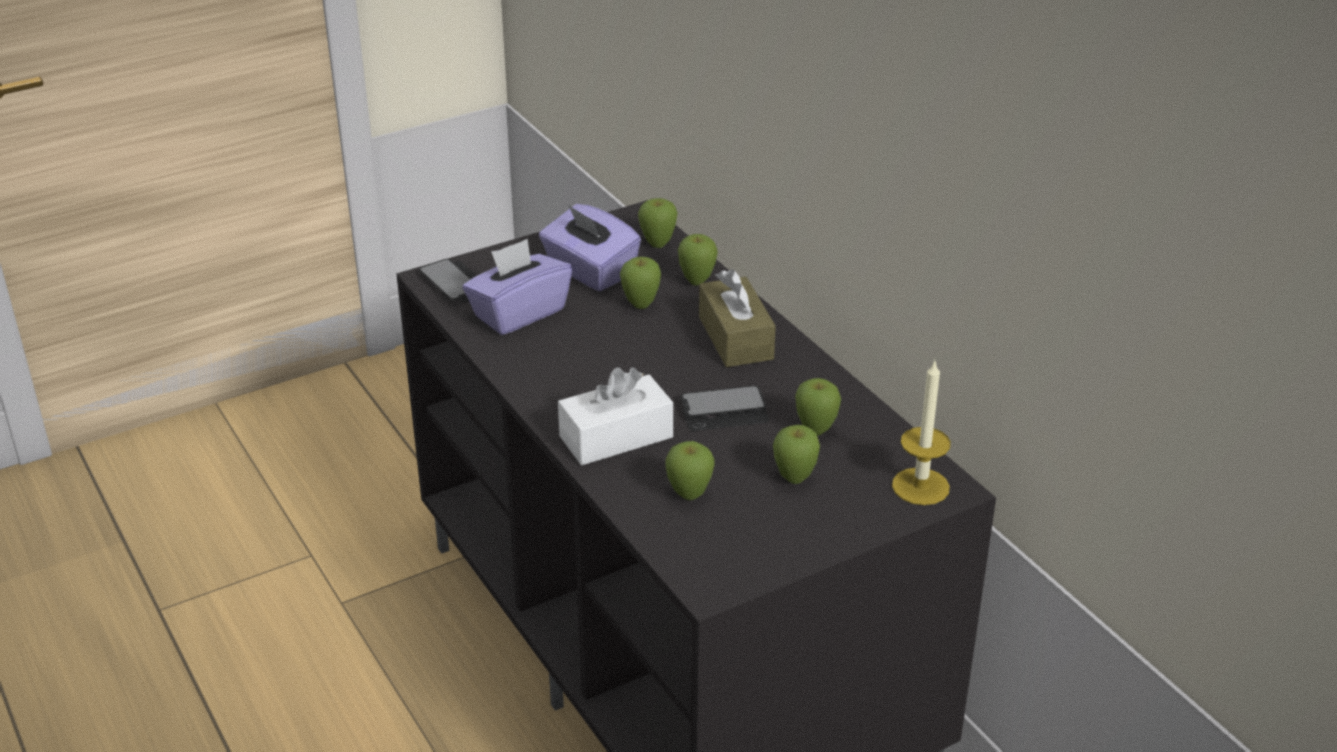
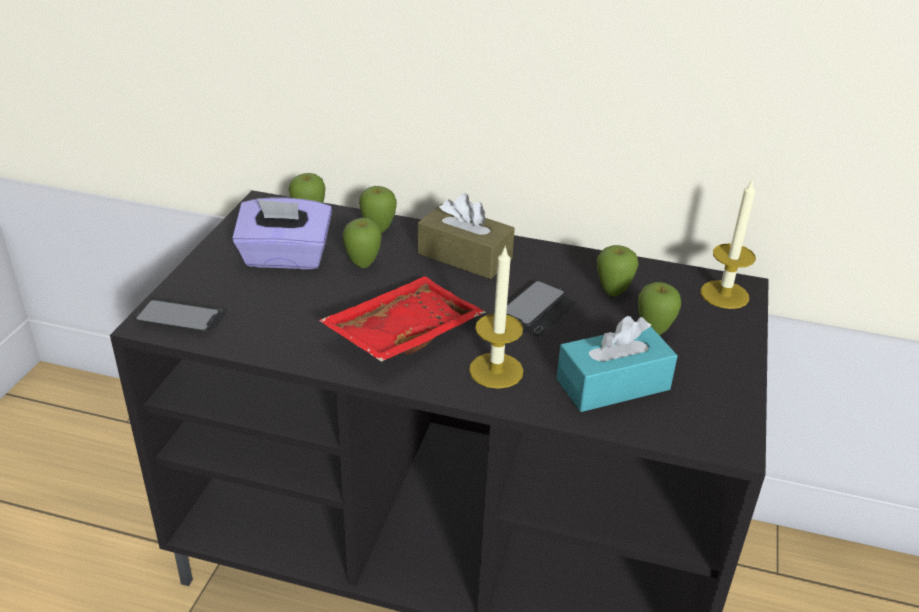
camera: 45 degrees left, 0 degrees up
(518, 313) = (274, 315): purple tissue box -> none
(590, 373) = (402, 333): none -> red tray
(616, 437) = (496, 370): white tissue box -> candle
(689, 496) = (613, 384): apple -> turquoise tissue box

